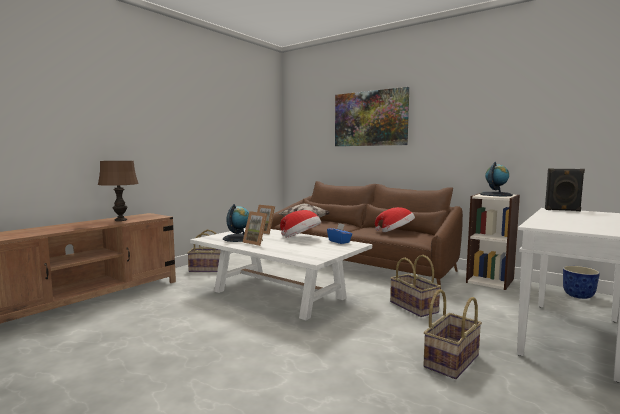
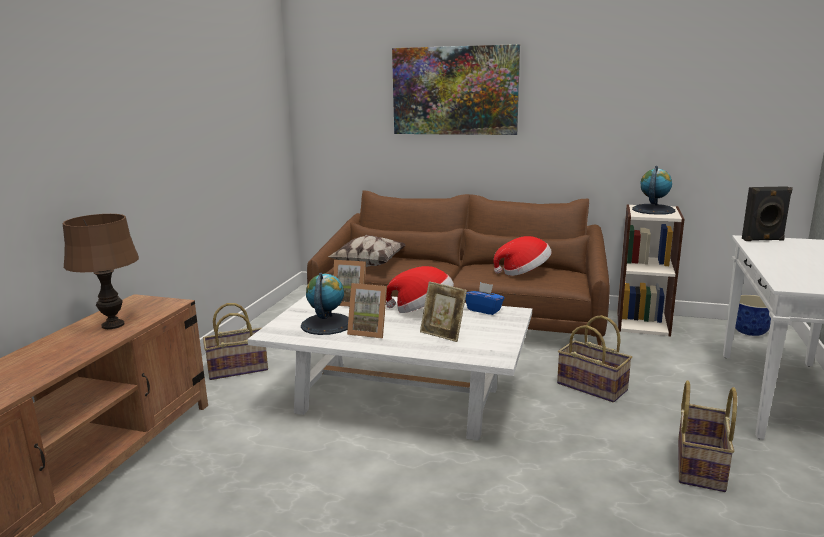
camera: 20 degrees left, 10 degrees up
(297, 248) = (443, 334): none -> picture frame

